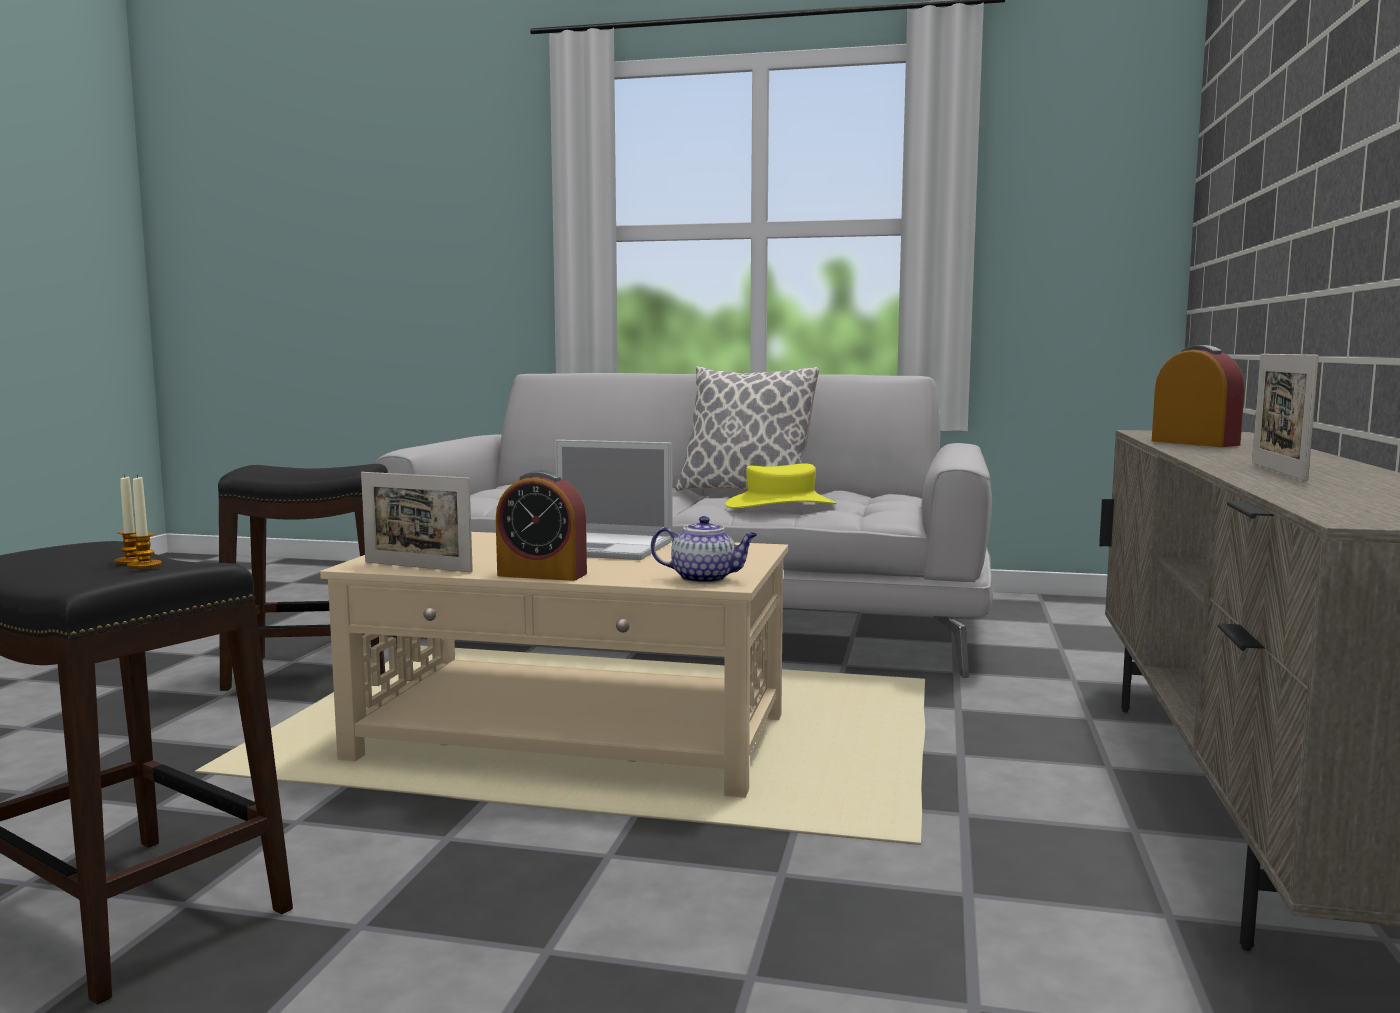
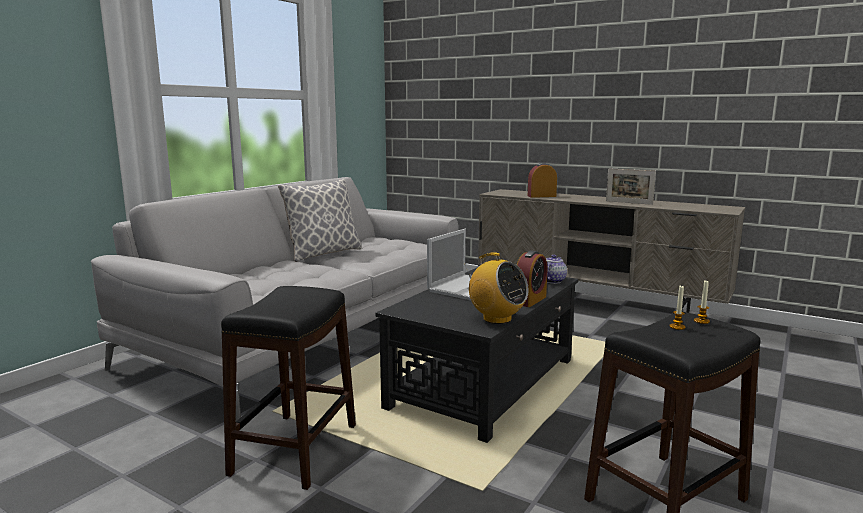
camera: 70 degrees left, 5 degrees up
(417, 567) = (496, 319): picture frame -> radio
(574, 738) = (485, 383): beige coffee table -> black coffee table
(780, 505) = (382, 253): yellow hat -> none

